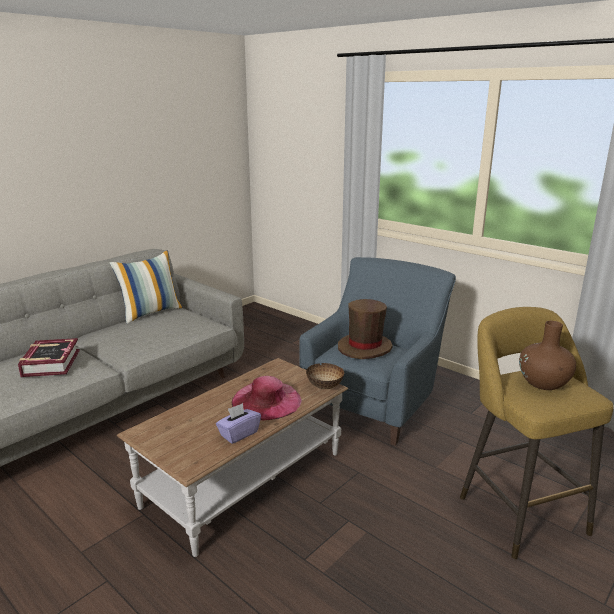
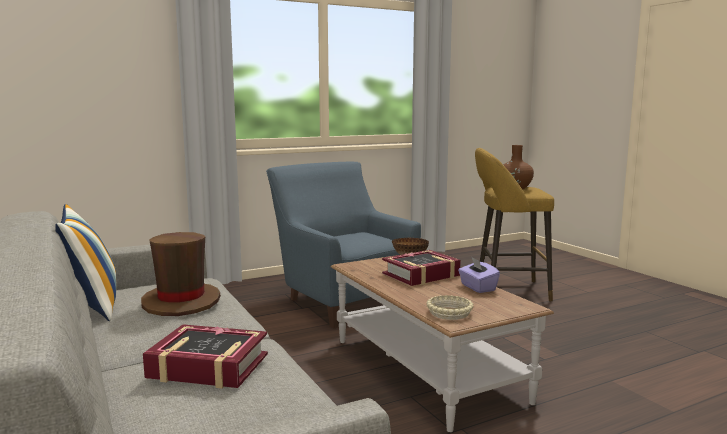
camera: 70 degrees left, 10 degrees down
(162, 427) = (449, 313): none -> beige bowl
(266, 400) = (421, 275): pink hat -> book
(365, 347) = (353, 237): brown hat -> brown hat (181, 302)

